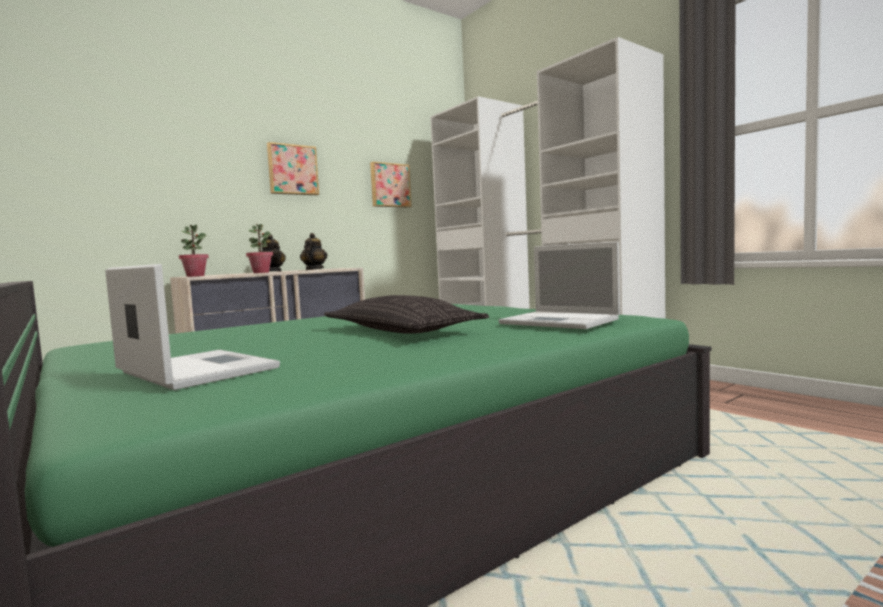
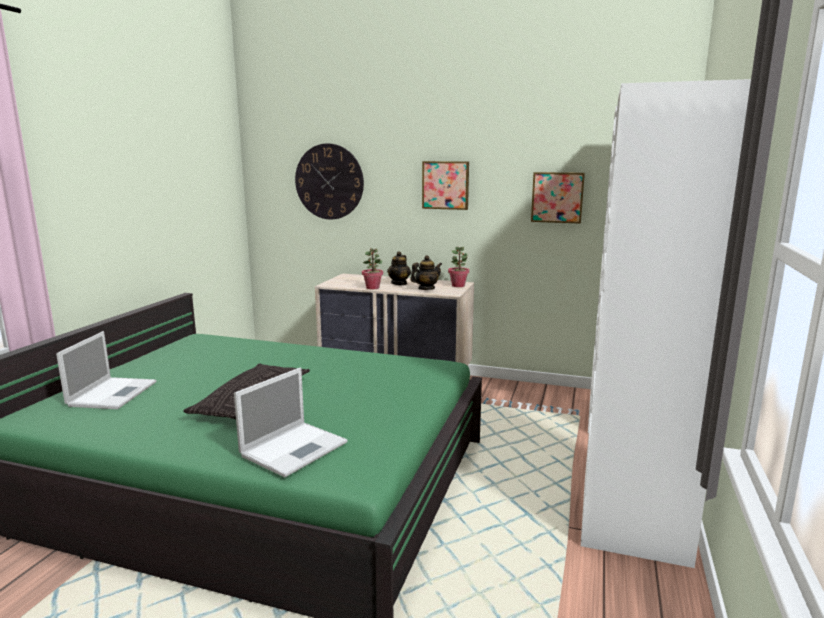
camera: 55 degrees right, 10 degrees up
(139, 158) = (329, 182): none -> wall clock
(195, 276) = (332, 282): potted plant -> potted plant (458, 285)
(561, 321) = (295, 448): laptop -> laptop turned 150 degrees counterclockwise

